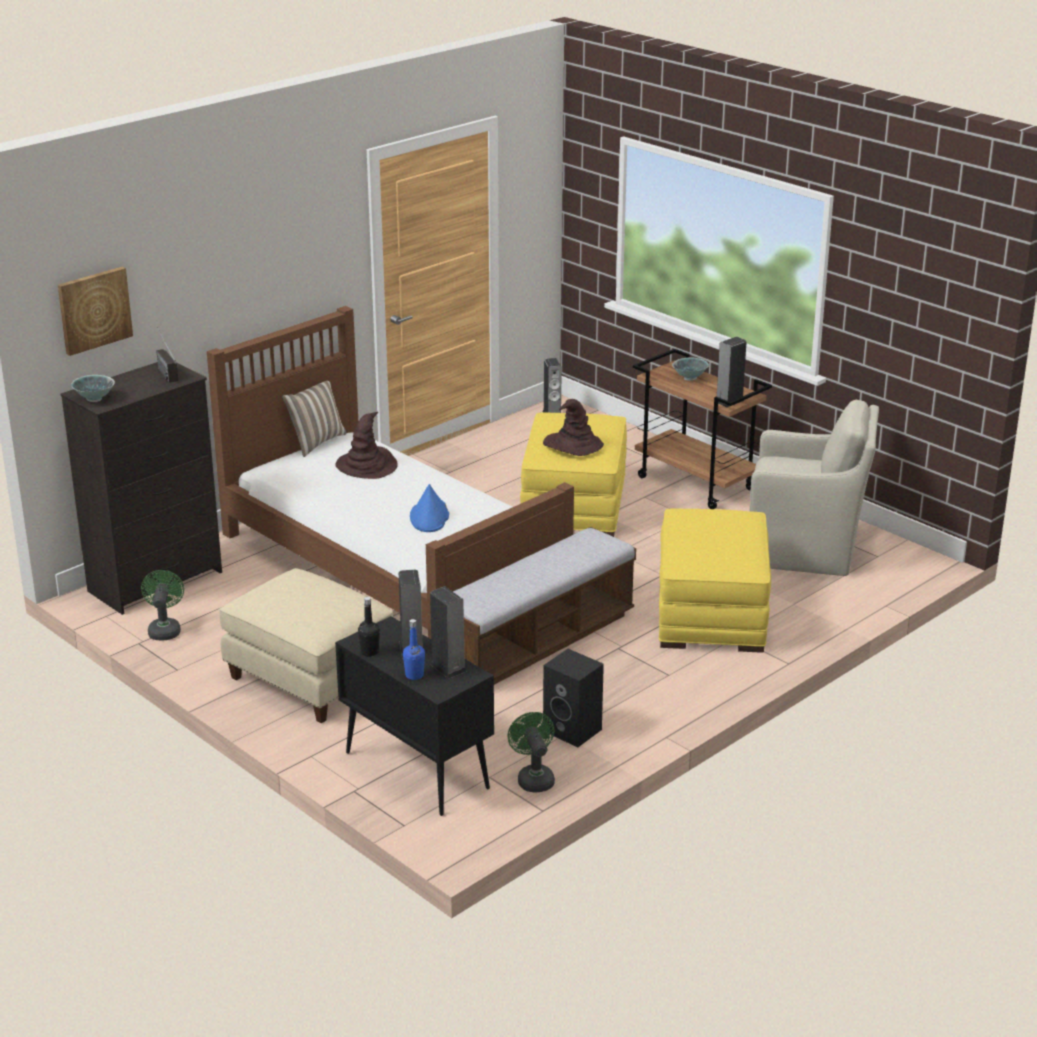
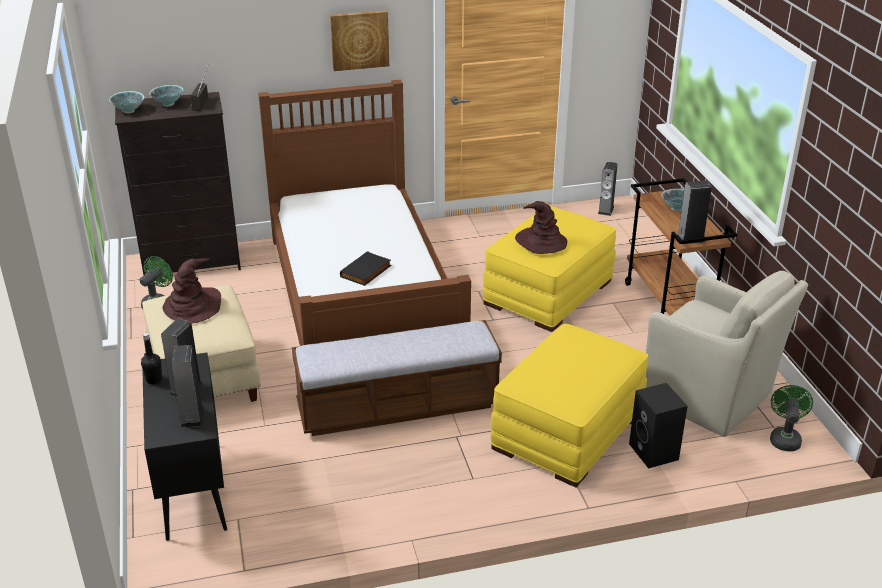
camera: 30 degrees right, 5 degrees up
(94, 310) = (152, 40): picture -> picture (359, 40)
(130, 383) = (168, 104): none -> bowl
(316, 442) = (357, 186): pillow -> none
(367, 465) = (369, 215): brown hat -> brown hat (193, 306)
(414, 675) = (159, 414): blue bottle -> none
(429, 517) = (366, 272): blue hat -> black book
(533, 778) = (268, 535): green fan -> green fan (784, 438)
(574, 730) = (345, 502): black speaker -> black speaker (655, 452)

